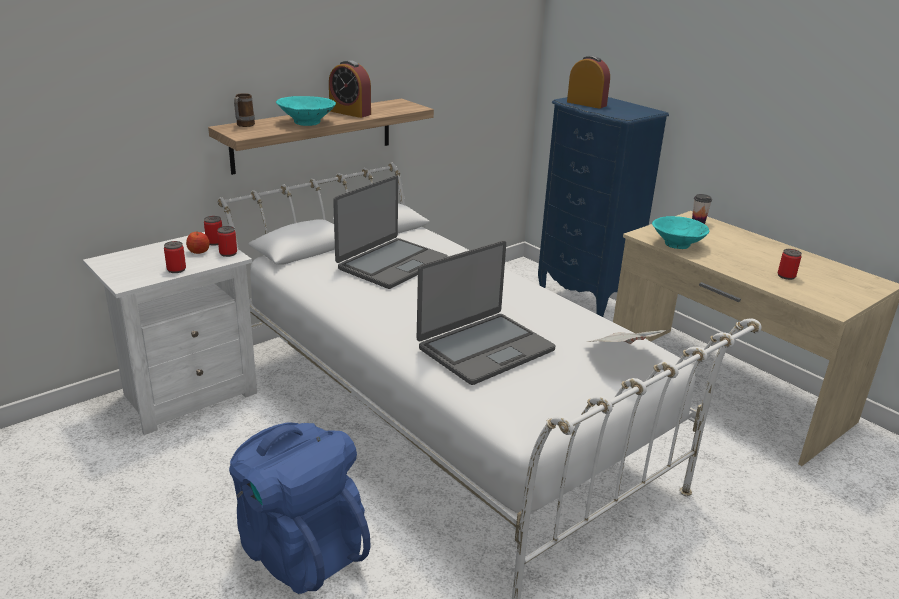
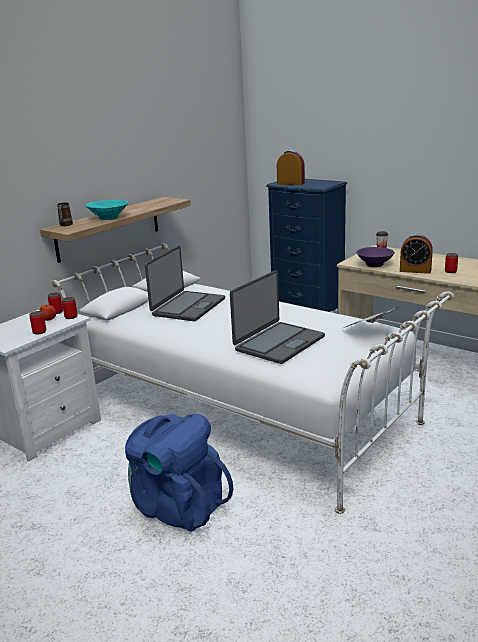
camera: 10 degrees left, 5 degrees down
(350, 112) = (134, 209): alarm clock -> alarm clock (415, 270)
(677, 244) = (374, 265): turquoise bowl -> purple bowl

